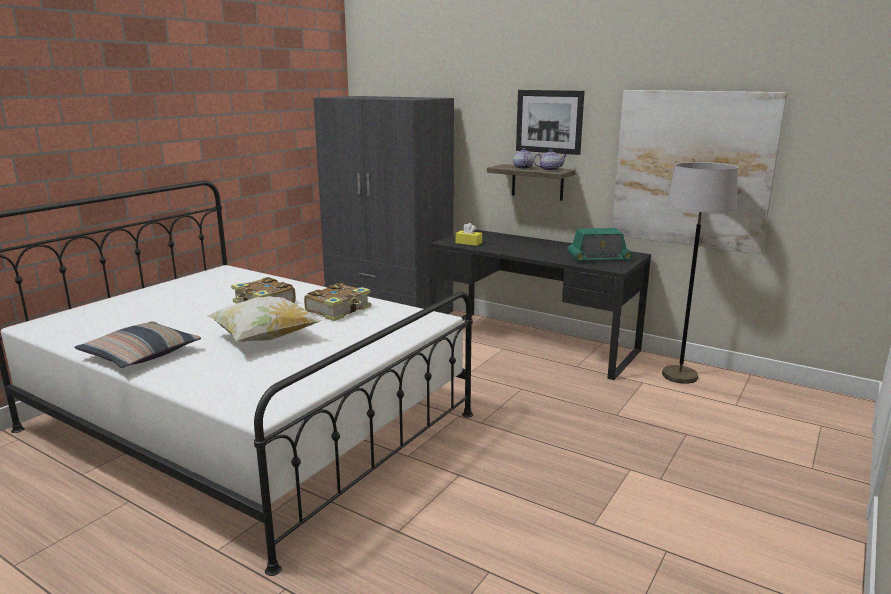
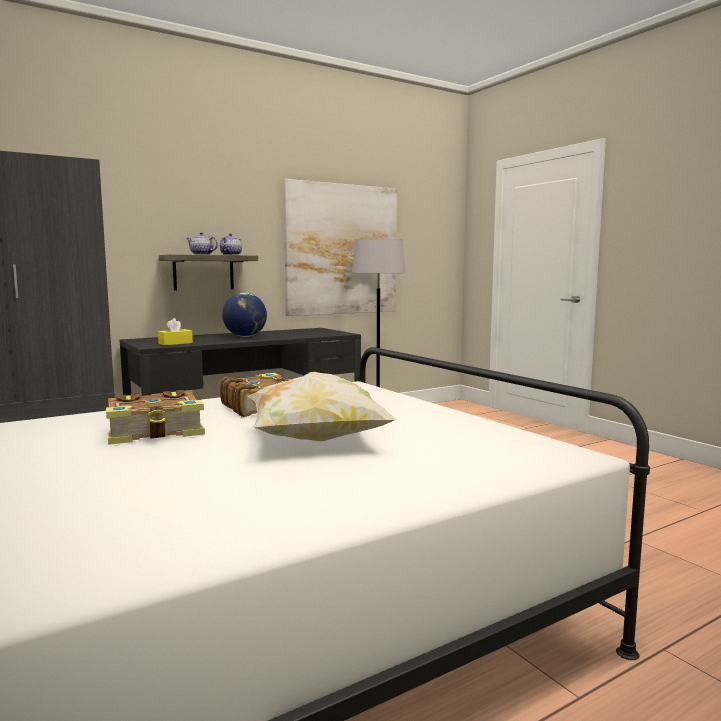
camera: 65 degrees left, 10 degrees down
(140, 355) = (278, 513): pillow -> none
(537, 248) = (245, 336): none -> globe
(549, 121) = (211, 207): picture -> none
(598, 259) = (310, 333): radio -> none

